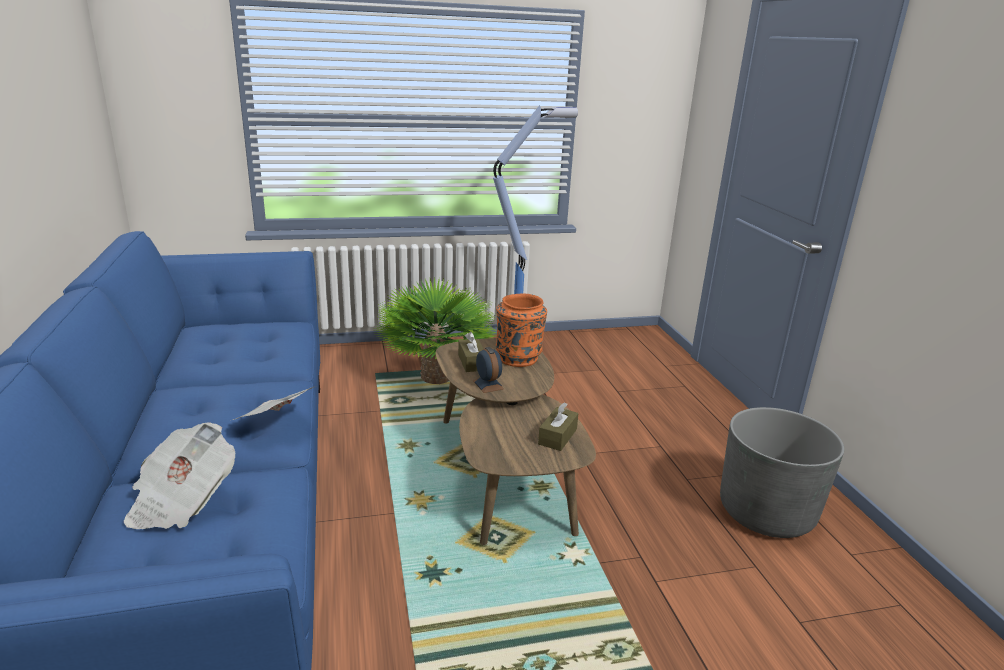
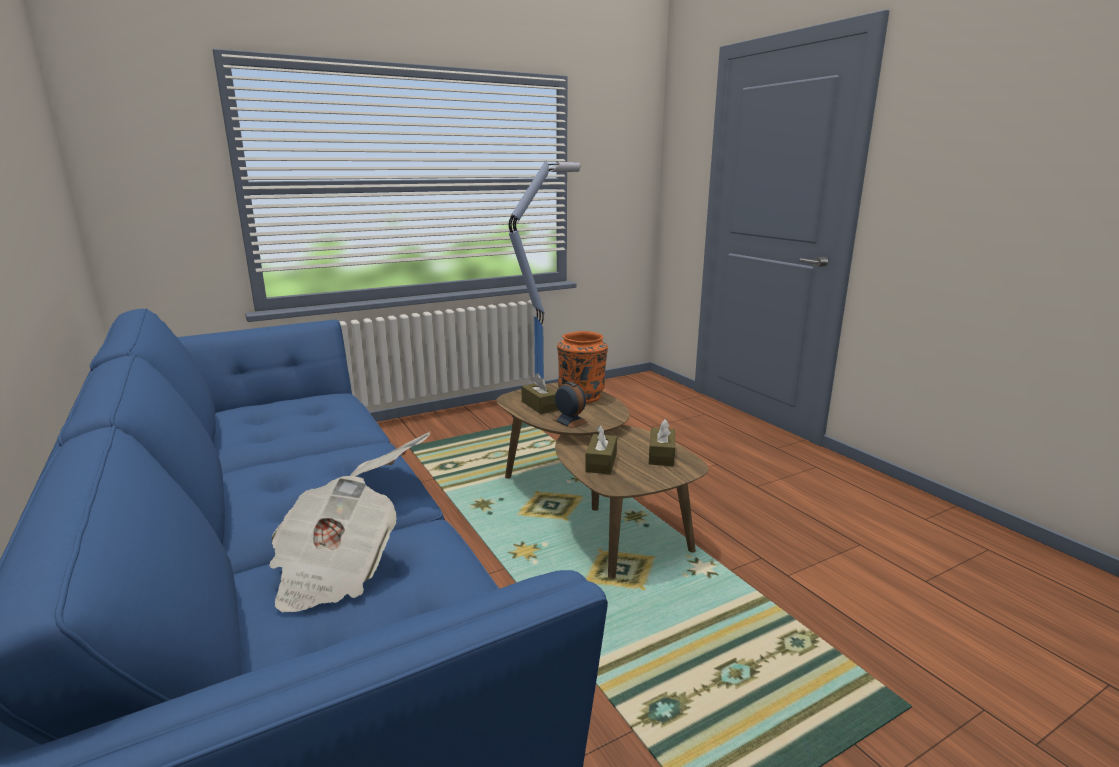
camera: 15 degrees left, 5 degrees down
(436, 377) = (474, 441): potted plant -> none
(494, 434) = (601, 462): none -> brown tissue box
(766, 512) = (838, 500): grey planter -> none

